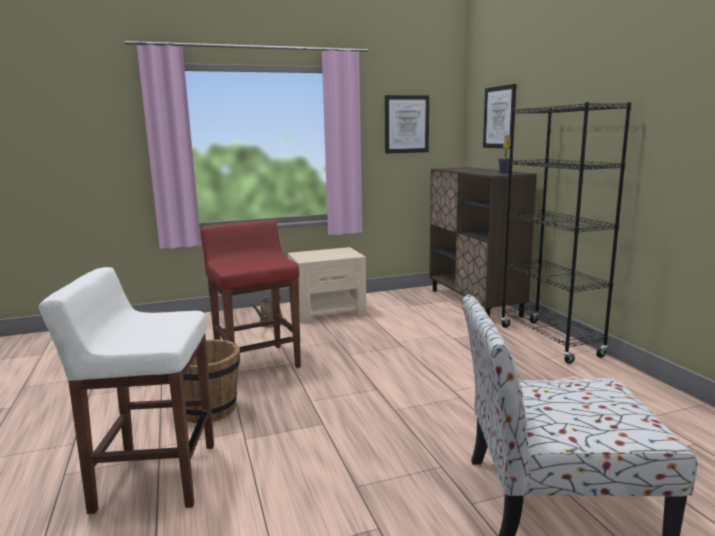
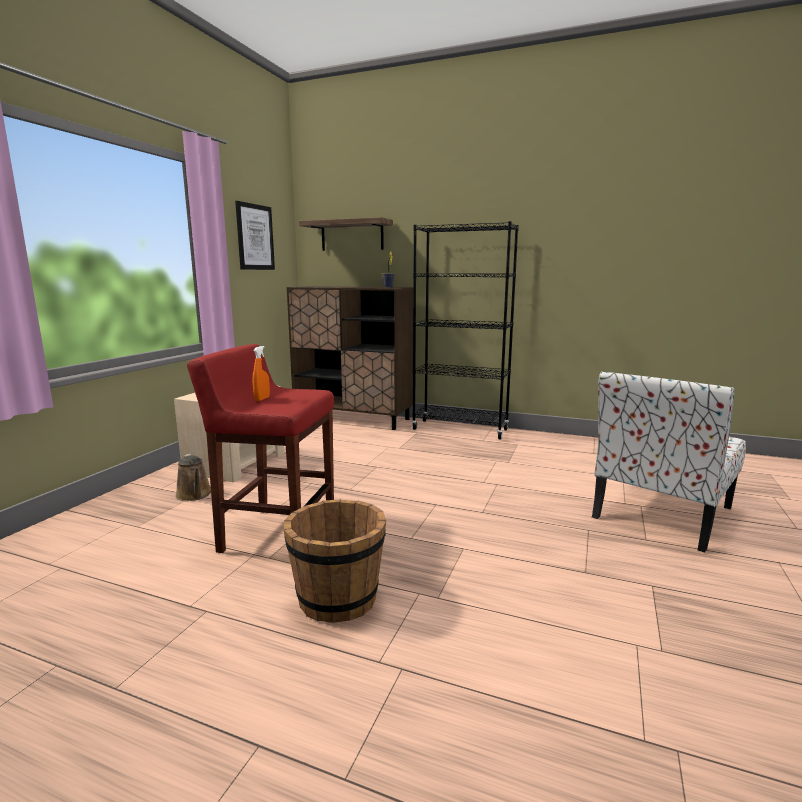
camera: 50 degrees left, 0 degrees up
(154, 477) = (448, 686): white stool -> none
(242, 260) = (262, 399): none -> orange spray bottle
(499, 117) = (352, 235): picture -> shelf

